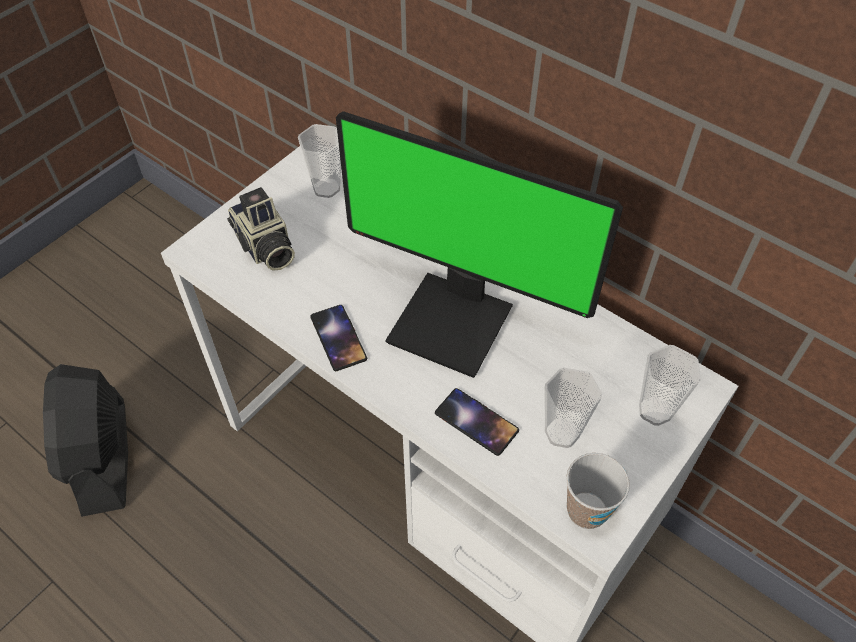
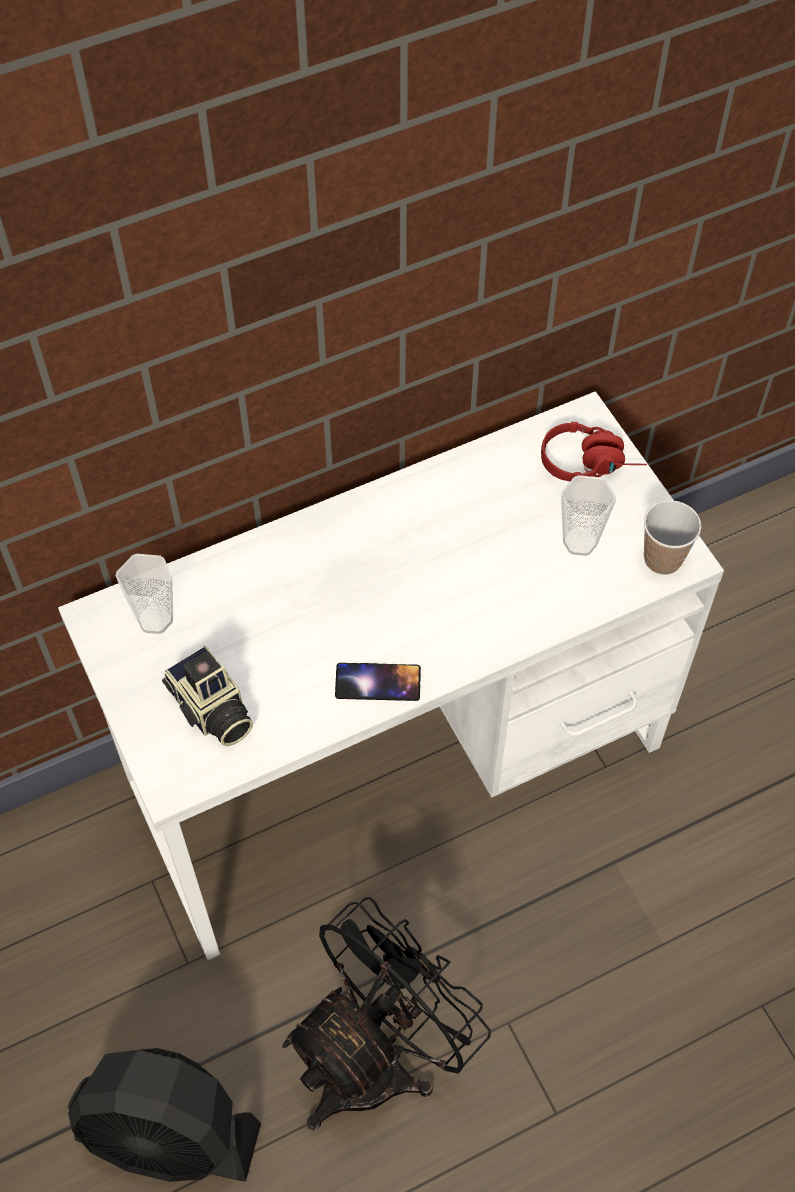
camera: 65 degrees left, 5 degrees up
(197, 565) = (378, 1056): none -> black fan
(264, 247) = (211, 711): camera -> camera turned 60 degrees clockwise
(454, 321) = (412, 573): monitor -> none
(476, 421) = (536, 603): phone -> none
(655, 411) = (591, 463): cup -> red headphones

